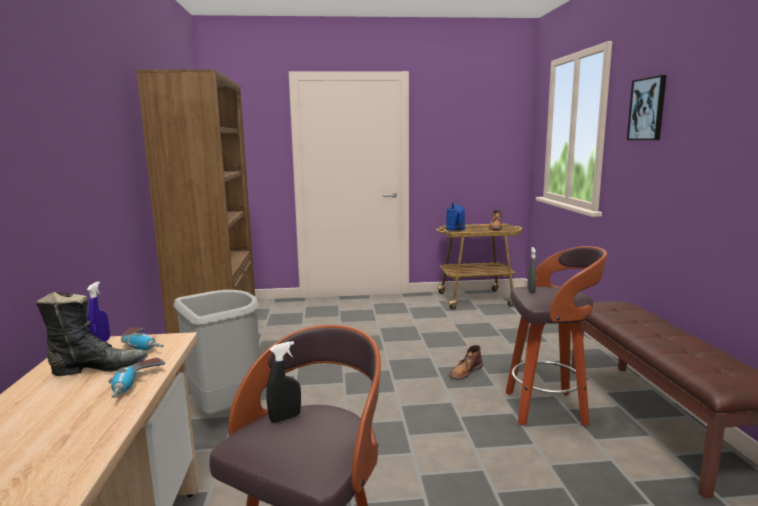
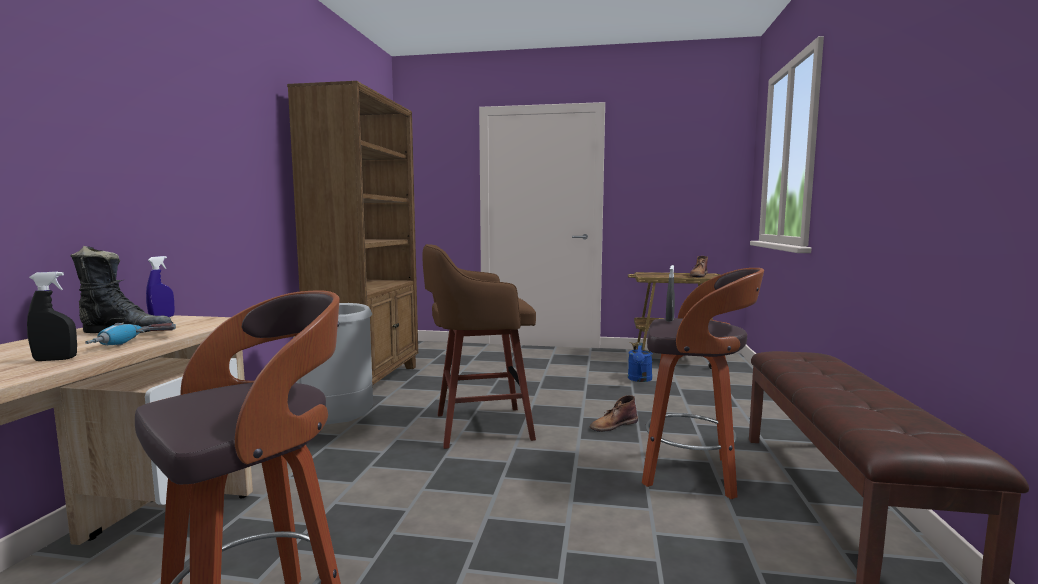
camera: 15 degrees right, 5 degrees down
(144, 346) = (192, 322): power drill -> none
(285, 418) = (240, 385): black spray bottle -> black spray bottle (55, 359)
(357, 389) = (479, 427): none -> brown stool
(456, 229) = (649, 275): blue watering can -> blue watering can (639, 379)
(647, 109) = (854, 105): picture -> none

